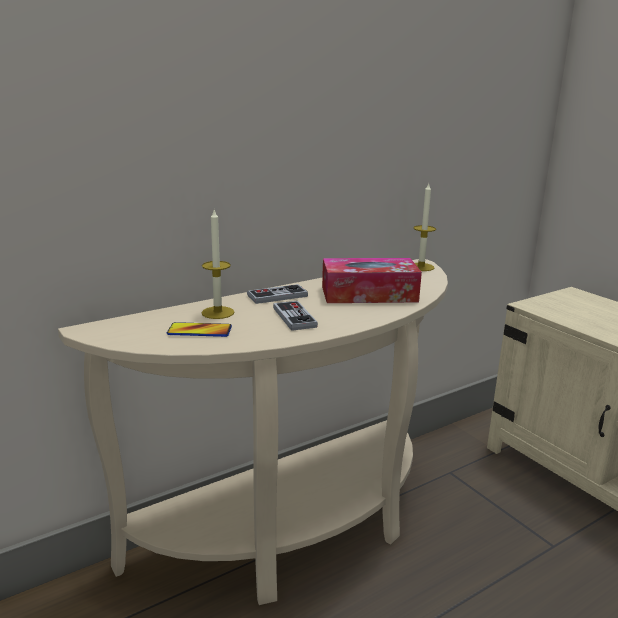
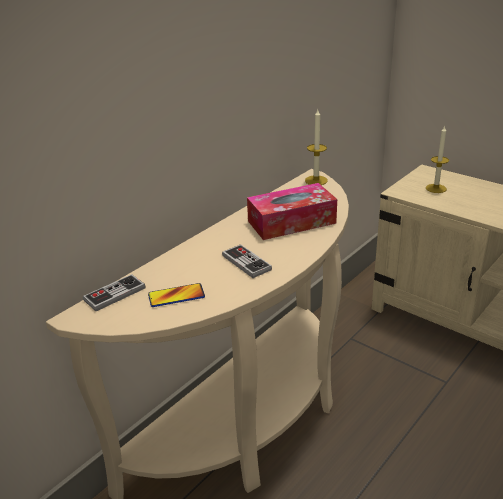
camera: 15 degrees left, 10 degrees up
(218, 312) = (178, 271): candle -> candle (436, 188)
(277, 296) = (216, 240): game controller -> game controller (114, 294)

